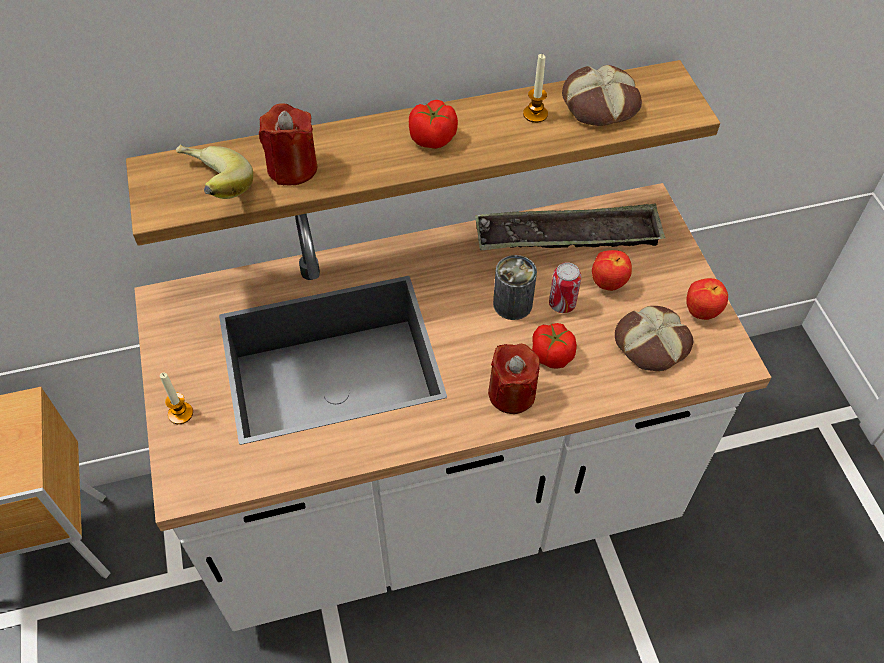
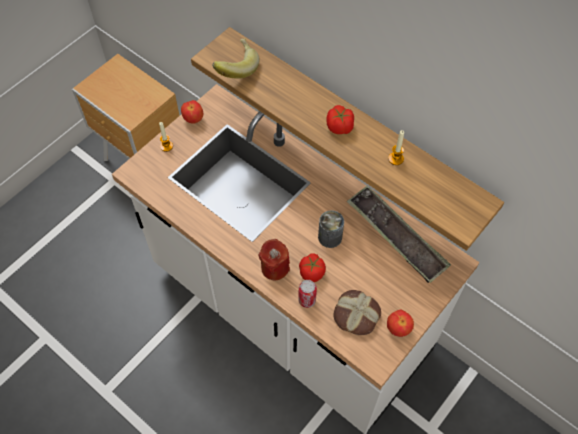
camera: 55 degrees right, 5 degrees up
(292, 168) = (273, 86): red candle -> none
(562, 304) = (348, 259): can -> can (307, 300)
(600, 105) = (429, 183): bread -> none
(608, 283) = (380, 273): apple -> apple (193, 119)

